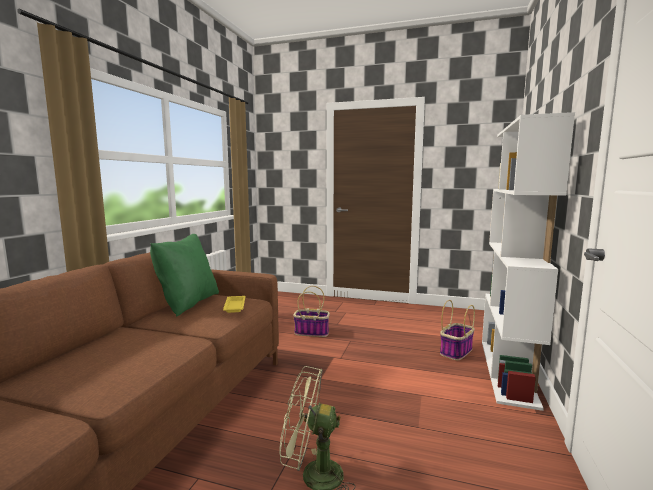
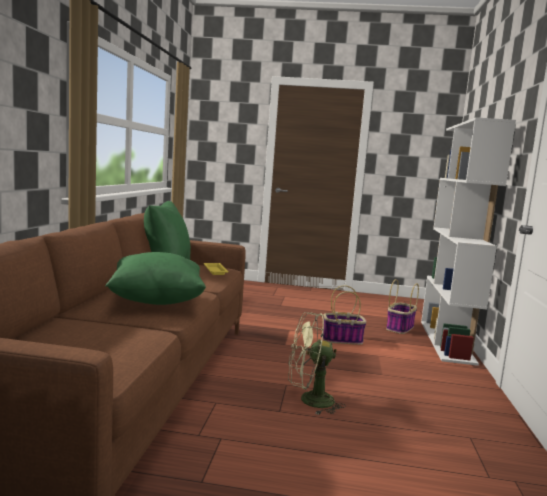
camera: 10 degrees left, 0 degrees up
(118, 362) = (157, 301): none -> green pillow
(312, 332) = (259, 311): basket -> basket (342, 340)

